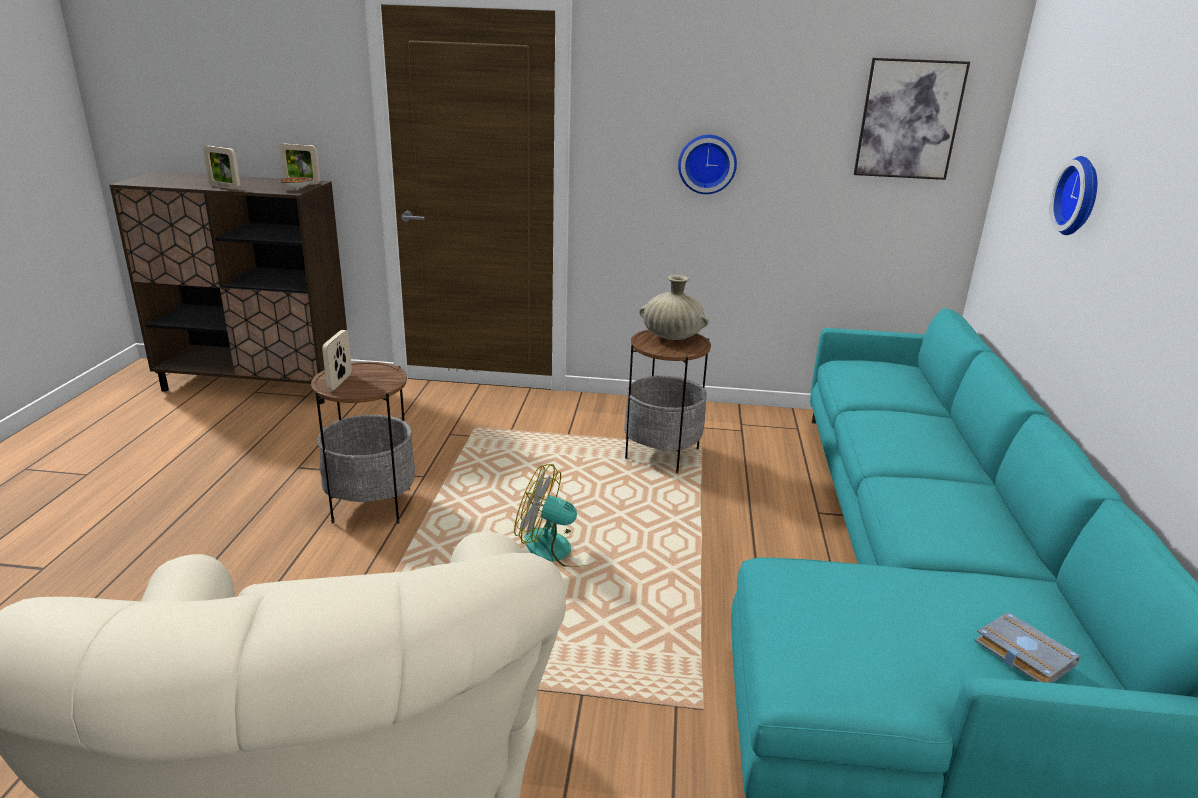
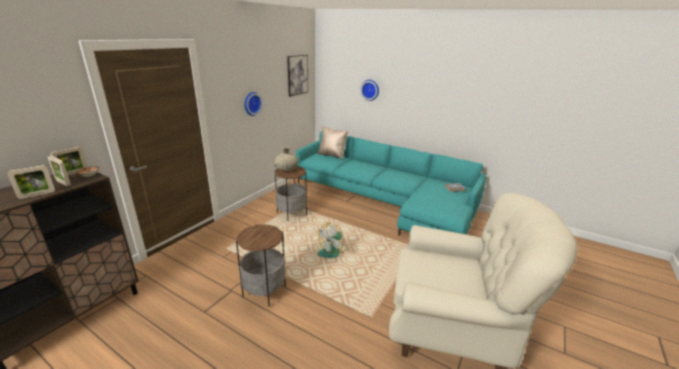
camera: 65 degrees left, 0 degrees up
(340, 382) = (258, 241): picture frame -> picture frame (63, 183)
(912, 382) = (332, 155): none -> beige pillow

